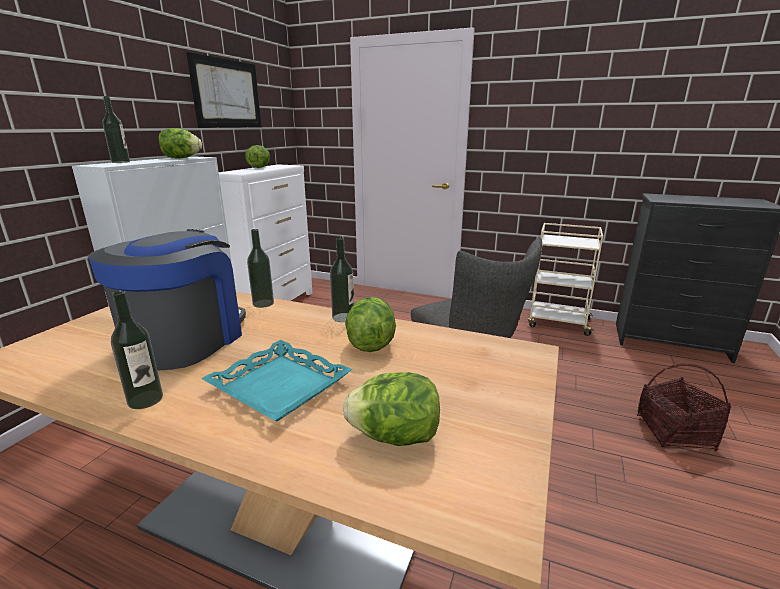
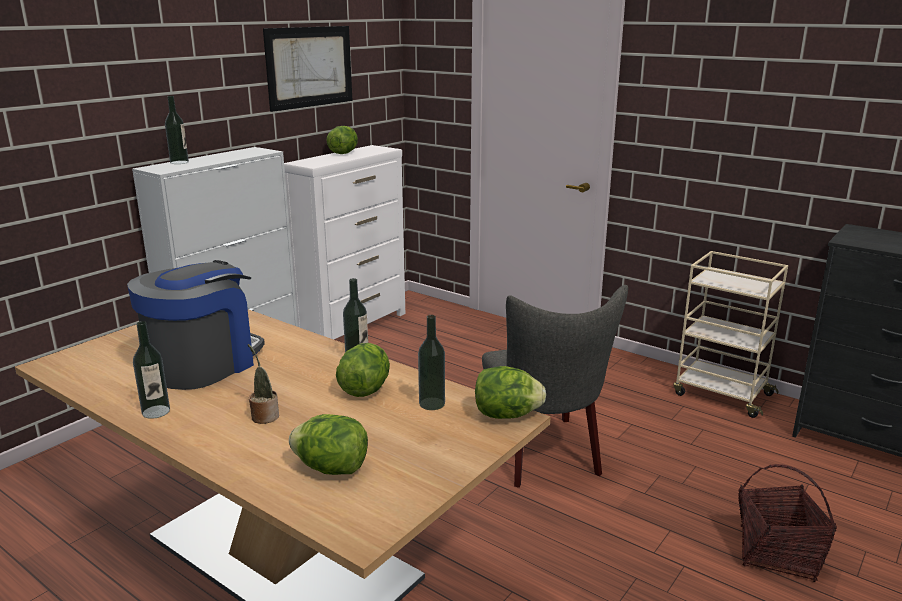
camera: 15 degrees right, 0 degrees up
(181, 158) = (244, 154): lettuce -> lettuce (506, 415)
(263, 303) = (288, 334): bottle -> bottle (432, 403)
(280, 385) = (264, 416): turquoise tray -> potted plant

